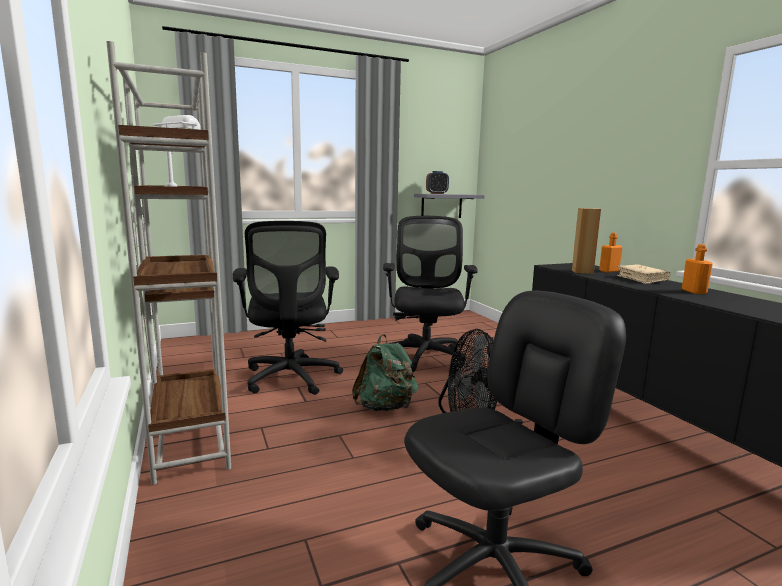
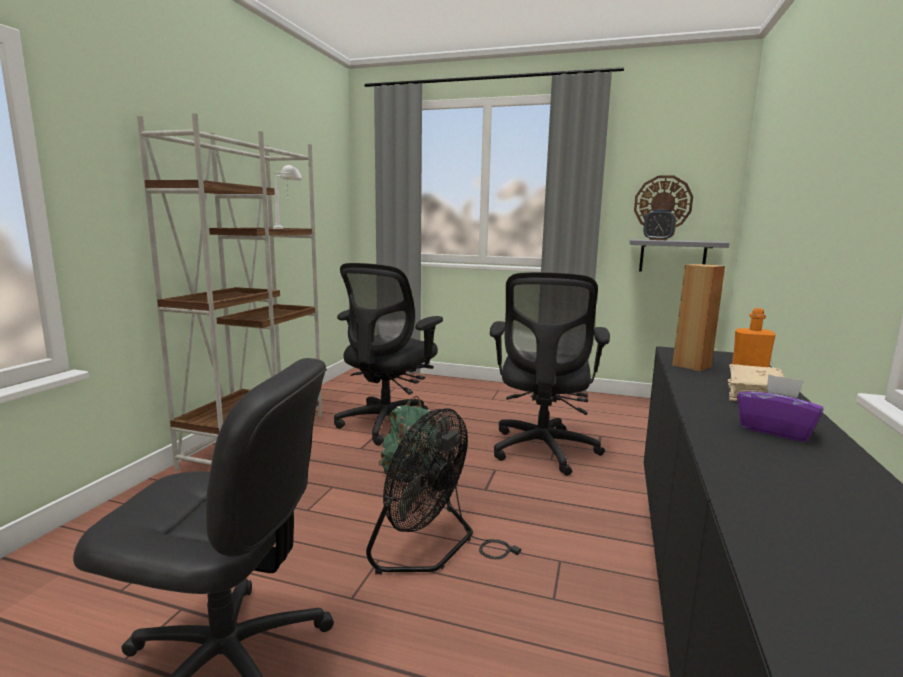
camera: 40 degrees right, 0 degrees up
(425, 359) = (542, 446): black office chair -> black office chair turned 150 degrees clockwise
(433, 166) = (662, 203): none -> wall clock
(694, 291) = (775, 430): orange bottle -> purple tissue box

